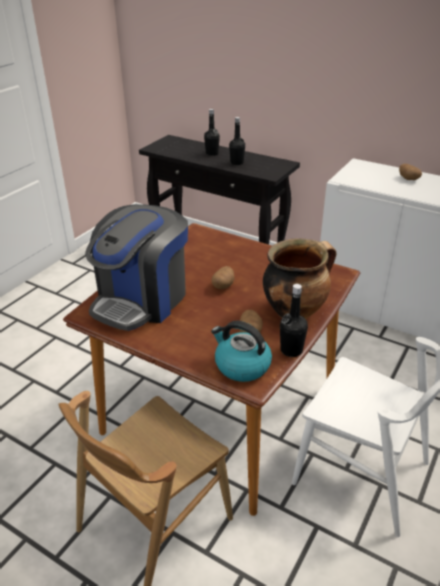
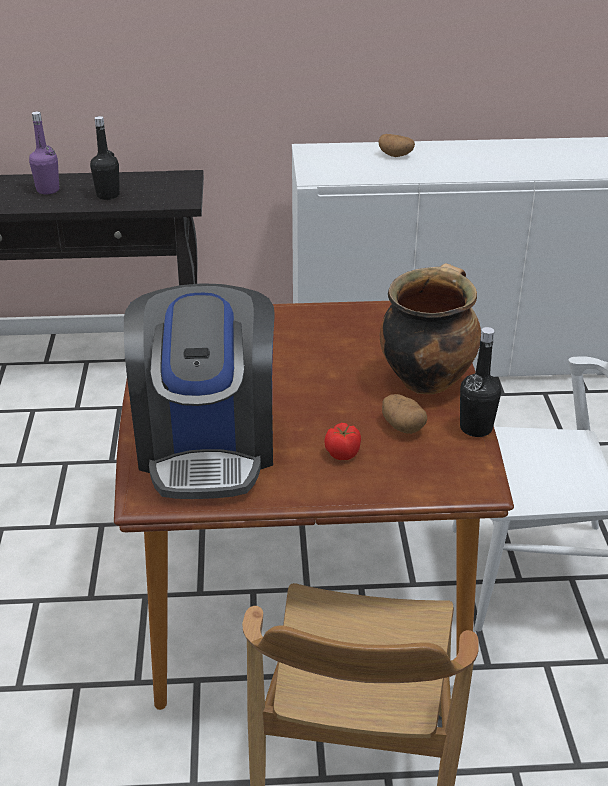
camera: 35 degrees left, 0 degrees up
(202, 332) = (343, 453): none -> tomato
(212, 153) = (48, 190): black bottle -> purple bottle
(223, 285) = (298, 381): potato -> none
(241, 365) = (440, 472): kettle -> none

